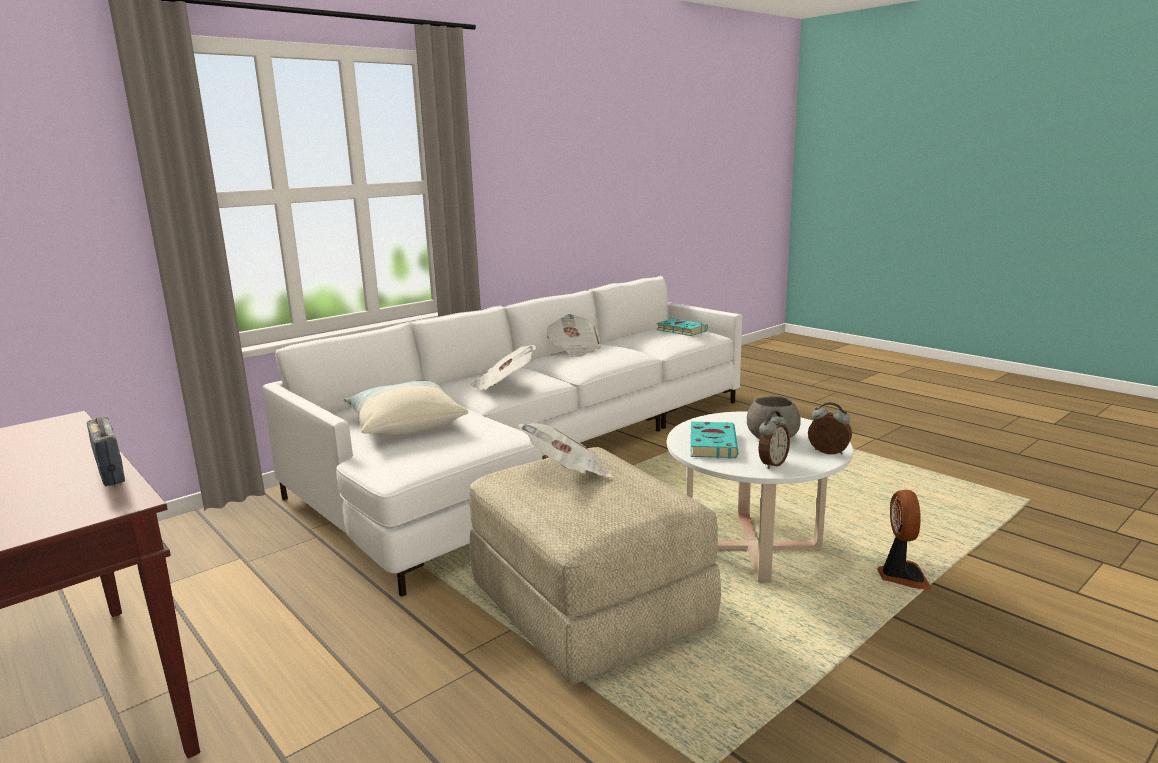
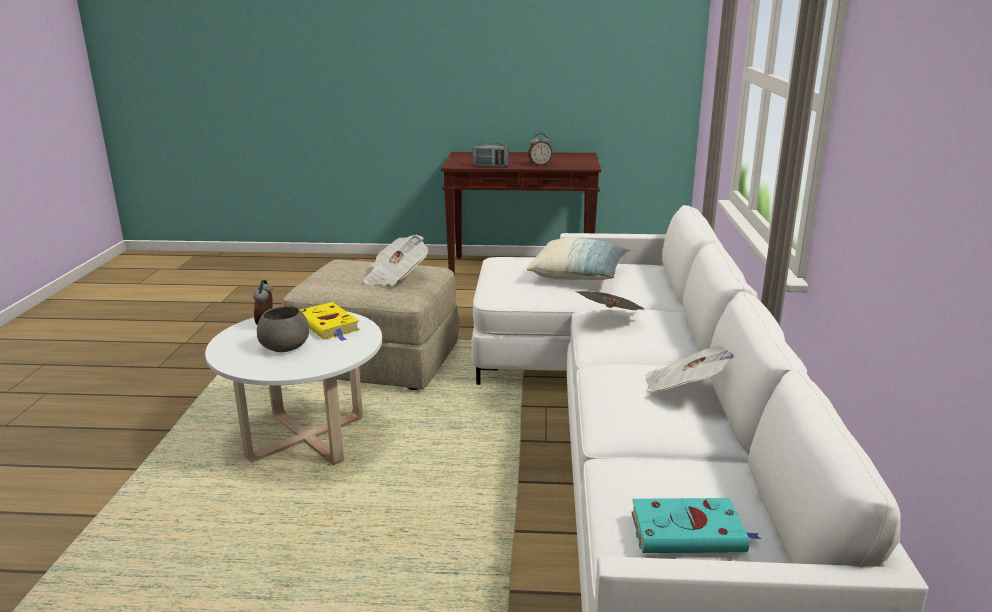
camera: 135 degrees right, 5 degrees up
(712, 444) = (329, 326): turquoise book -> yellow book
(827, 453) = (226, 346): alarm clock -> alarm clock (539, 165)
(901, 576) = (167, 464): fan -> none

